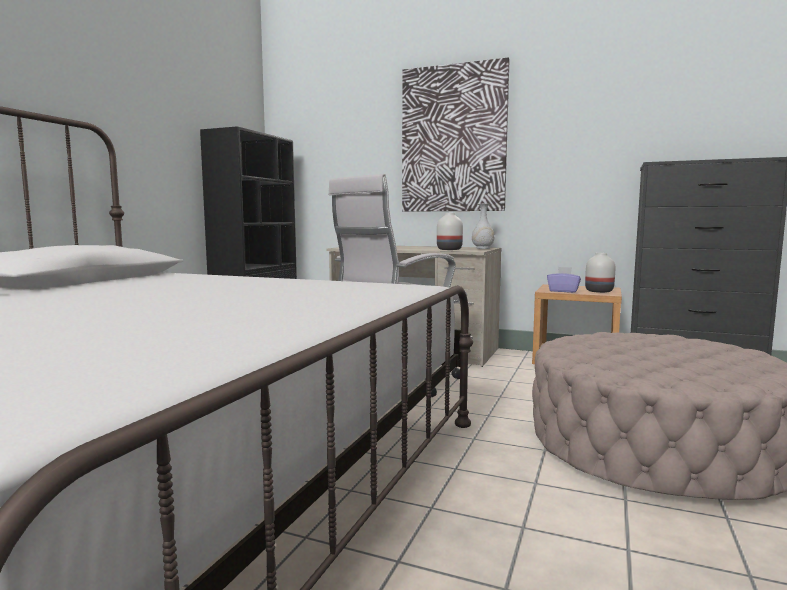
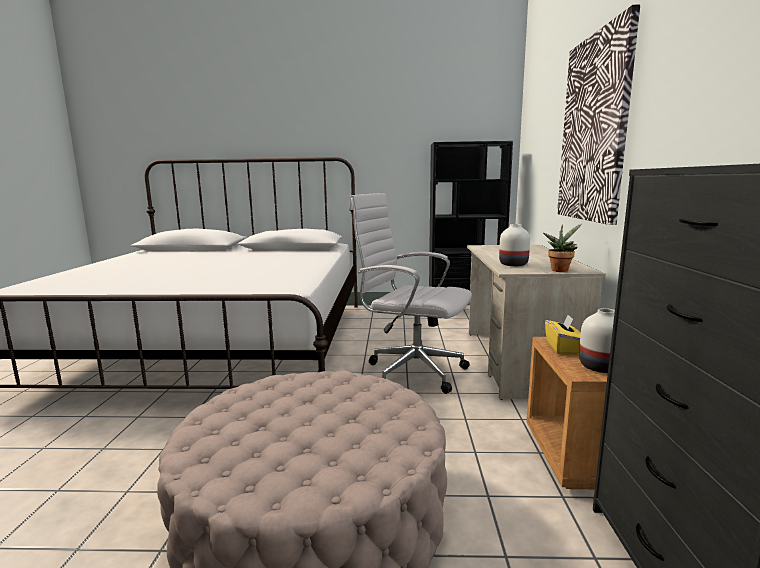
camera: 70 degrees right, 5 degrees up
(482, 248) = (560, 270): white vase -> potted plant
(563, 291) = (563, 348): purple tissue box -> yellow tissue box

